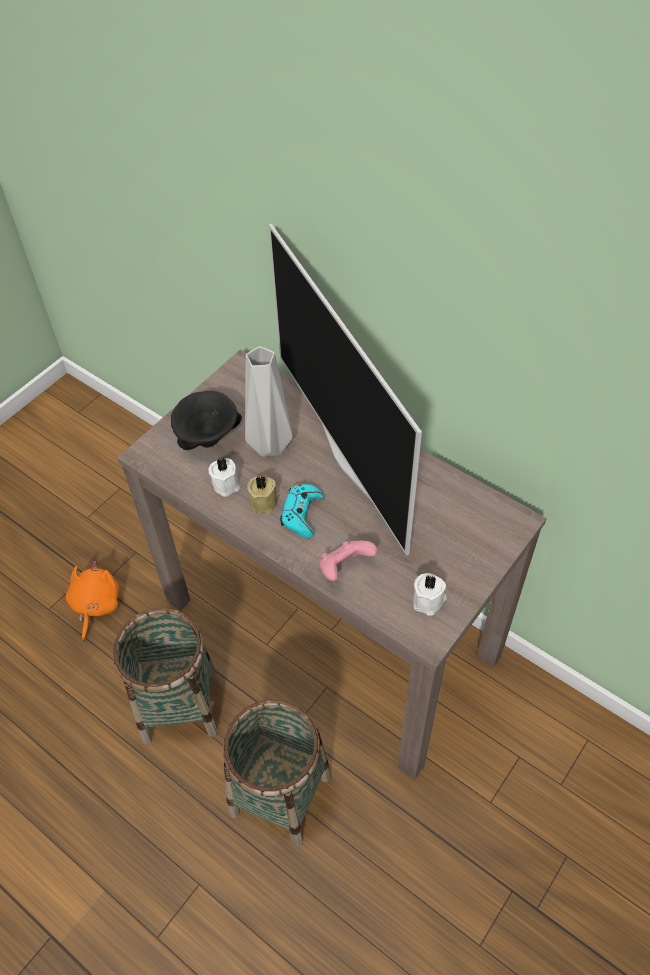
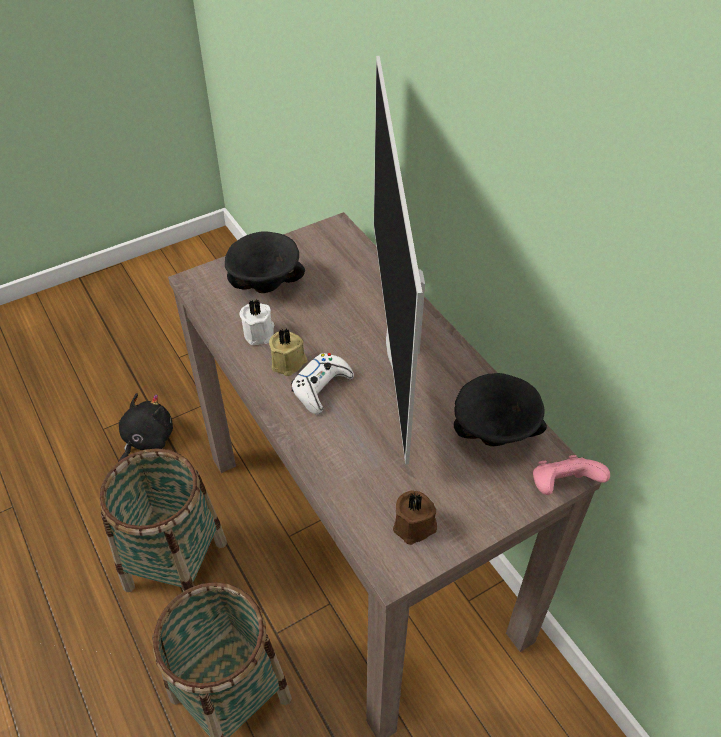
camera: 20 degrees right, 5 degrees down
(95, 605) = (146, 440): orange plush toy -> black plush toy
(270, 448) = (323, 312): grey vase -> none
(302, 514) = (321, 387): turquoise game controller -> white game controller
(345, 568) = (337, 458): pink game controller -> pink game controller (562, 487)
(429, 600) = (415, 527): white candle -> brown candle
(455, 508) = (495, 435): none -> black bowl

